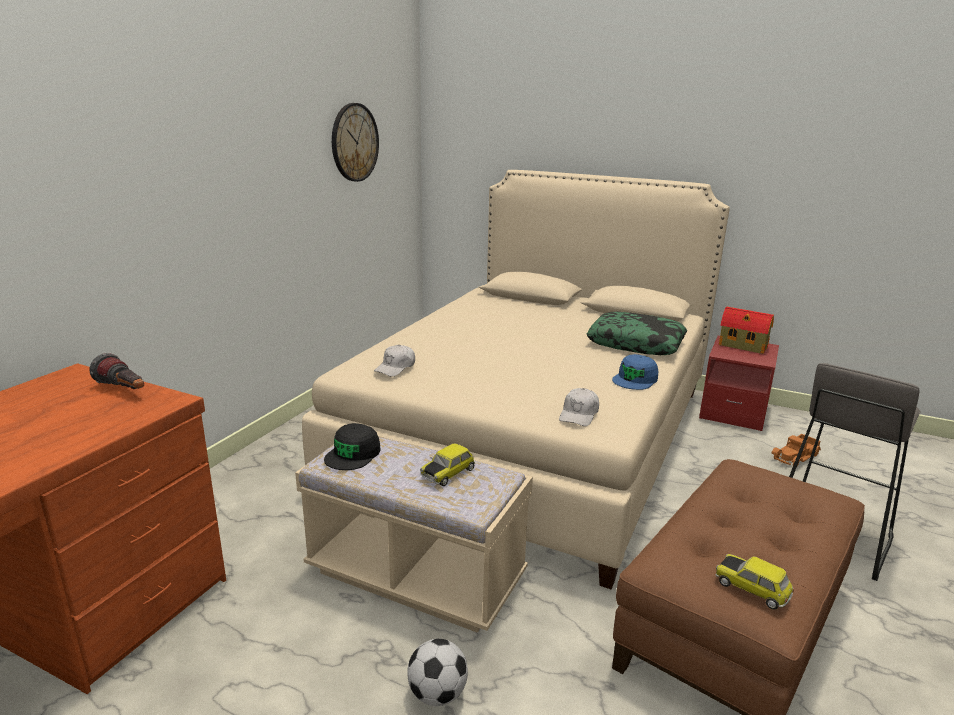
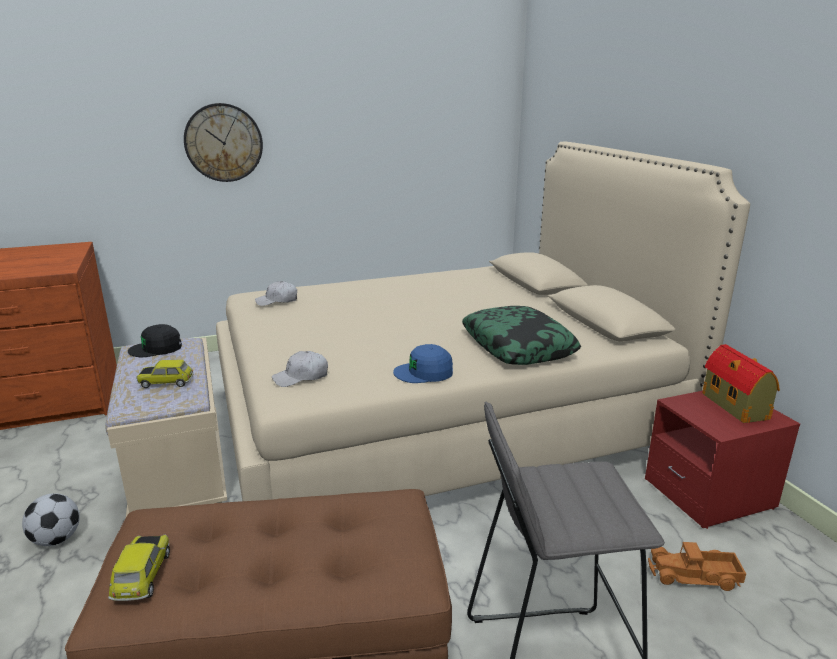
camera: 45 degrees right, 0 degrees up
(124, 390) = (65, 259): flashlight -> none
(354, 142) = (409, 107): wall clock -> wall clock (223, 143)

